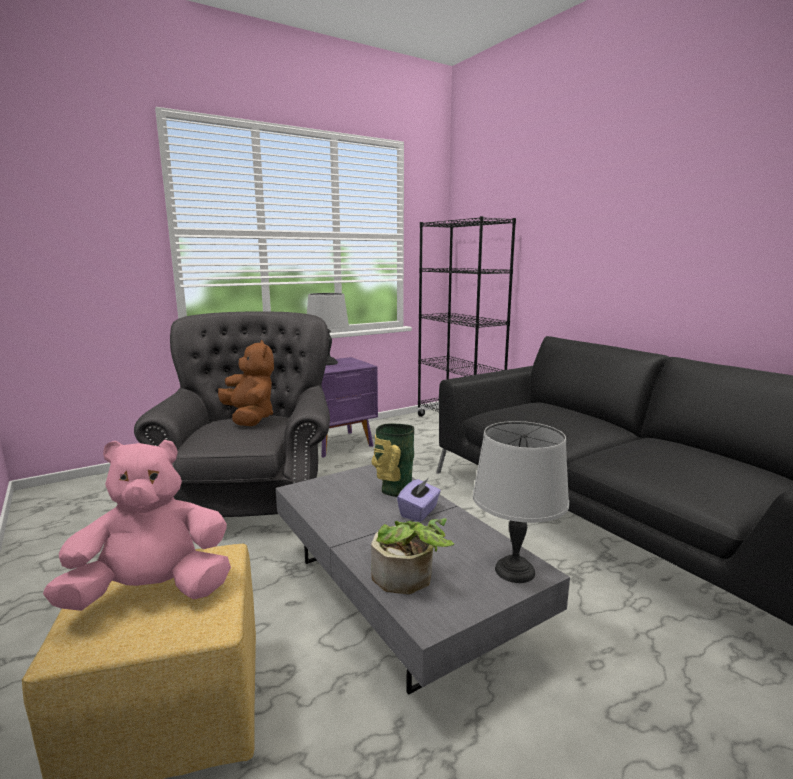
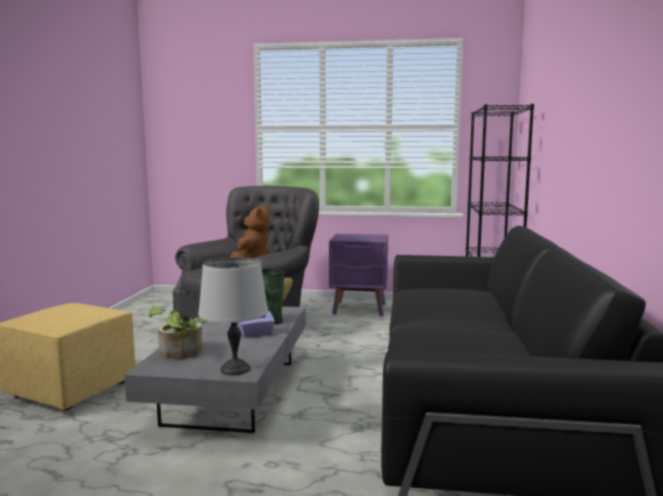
camera: 40 degrees right, 5 degrees down
(153, 593) = (64, 314): pink plush toy -> none
(328, 363) = (357, 236): grey table lamp -> none

